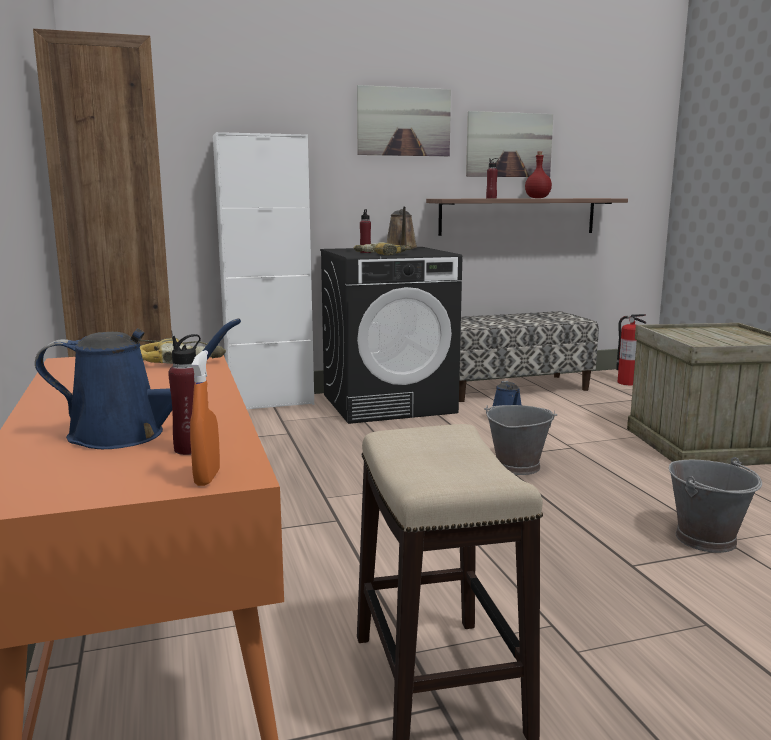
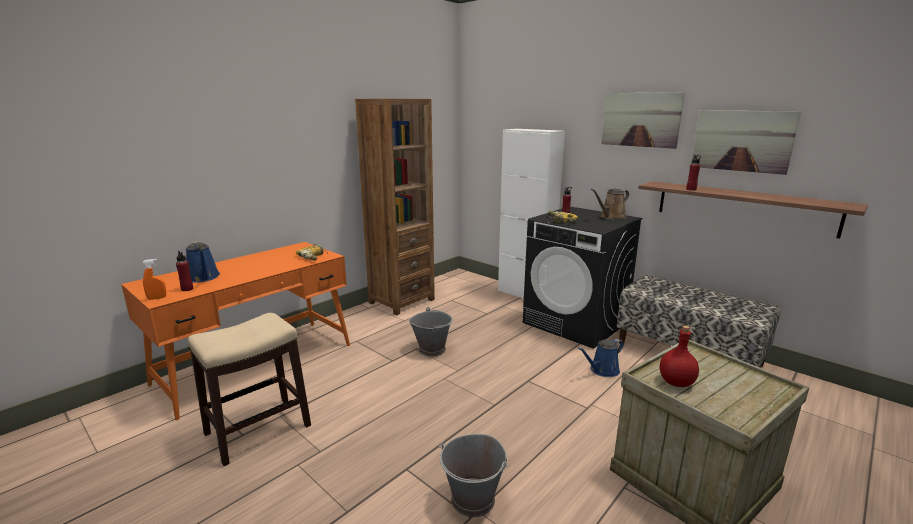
camera: 60 degrees right, 5 degrees up
(516, 466) = (522, 393): grey bucket -> grey bucket (432, 349)
(537, 198) = (754, 194): red bottle -> red bottle (676, 382)
(627, 382) = (817, 404): fire extinguisher -> none

